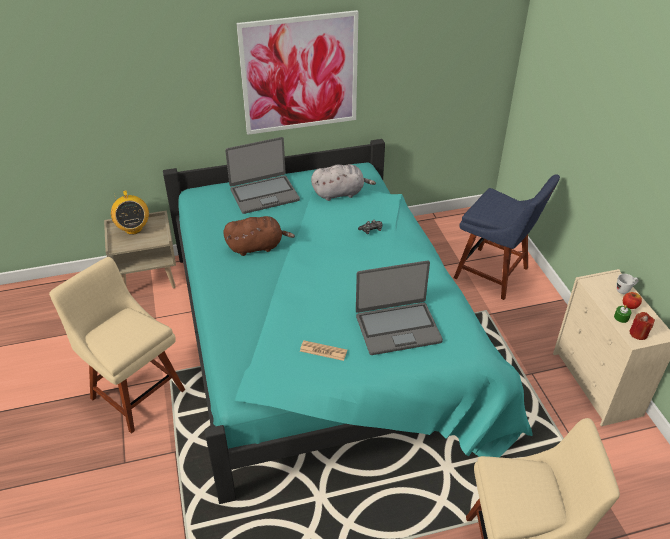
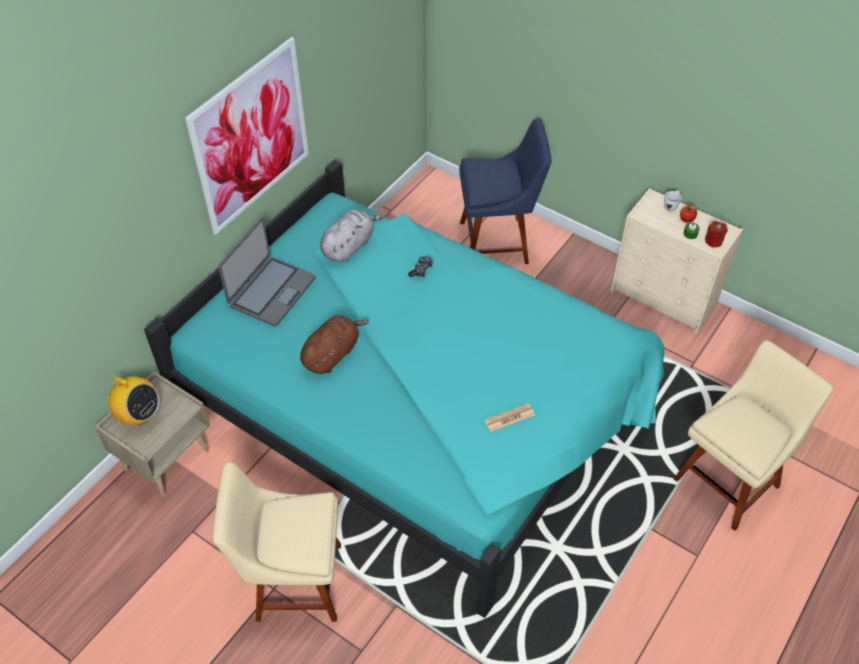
camera: 40 degrees left, 10 degrees up
(397, 328) = (544, 355): laptop -> none

